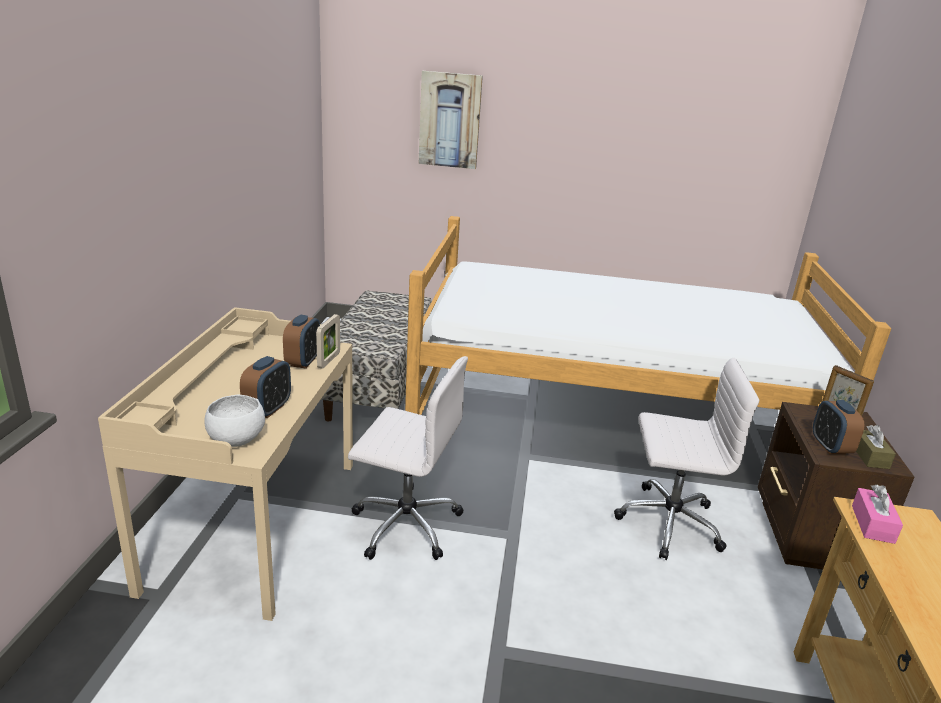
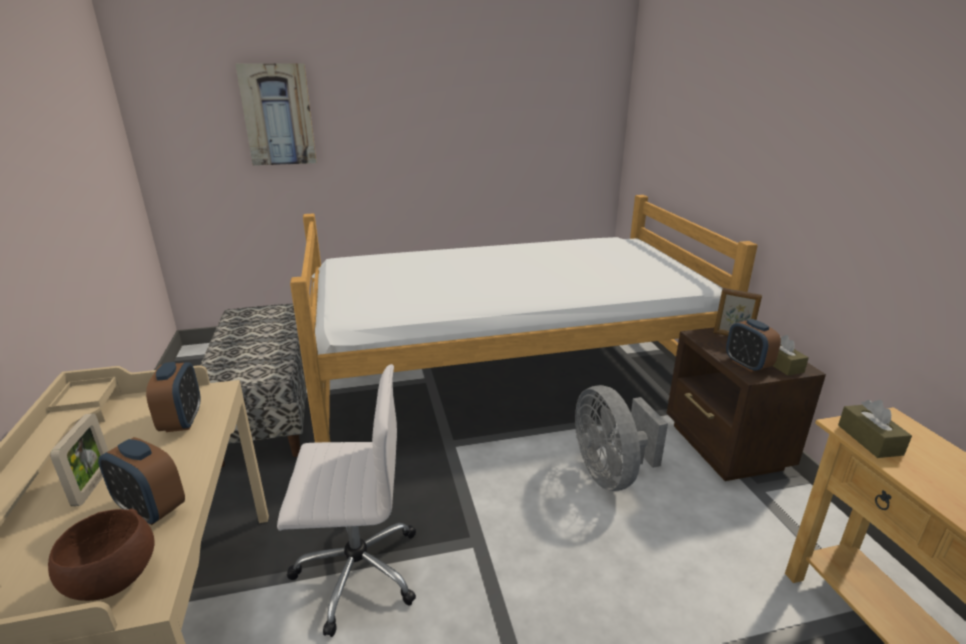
camera: 20 degrees left, 0 degrees up
(235, 440) = (112, 581): white bowl -> brown bowl
(268, 409) = (151, 509): alarm clock -> alarm clock turned 120 degrees clockwise
(329, 360) = (217, 410): picture frame -> picture frame (93, 485)
(667, 522) = (610, 473): white office chair -> grey fan
(872, 524) = (869, 440): pink tissue box -> brown tissue box

